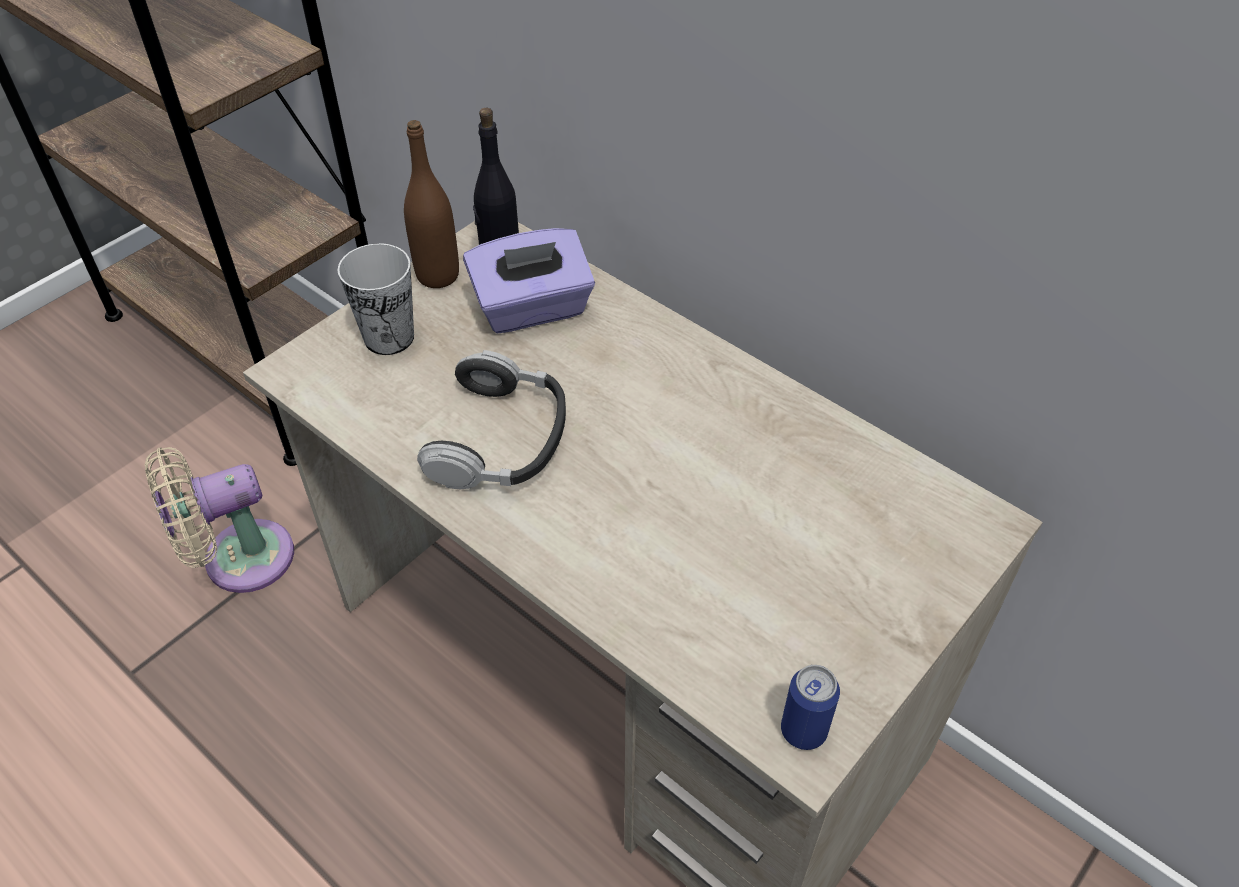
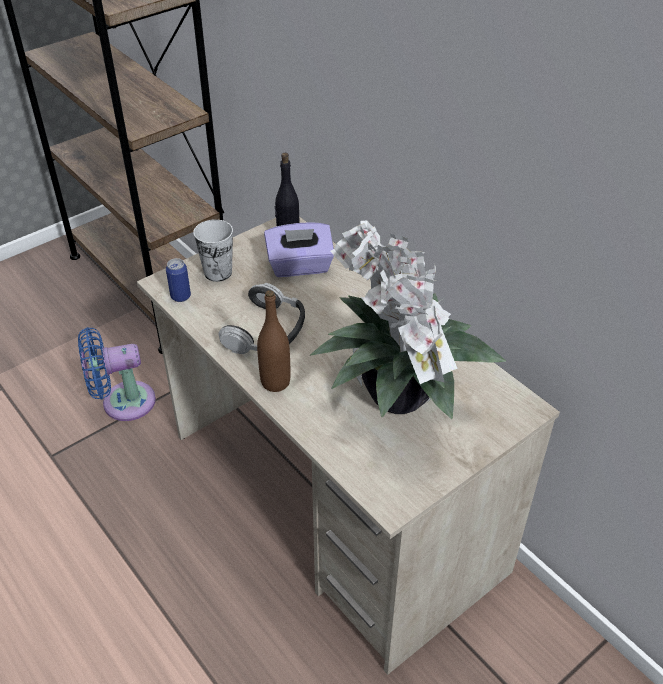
camera: 10 degrees right, 5 degrees down
(239, 560) = (123, 402): beige fan -> blue fan
(438, 275) = (251, 243): brown bottle -> brown bottle (275, 382)
(766, 547) = (398, 404): none -> potted plant
(803, 730) = (393, 495): can -> can (180, 296)

